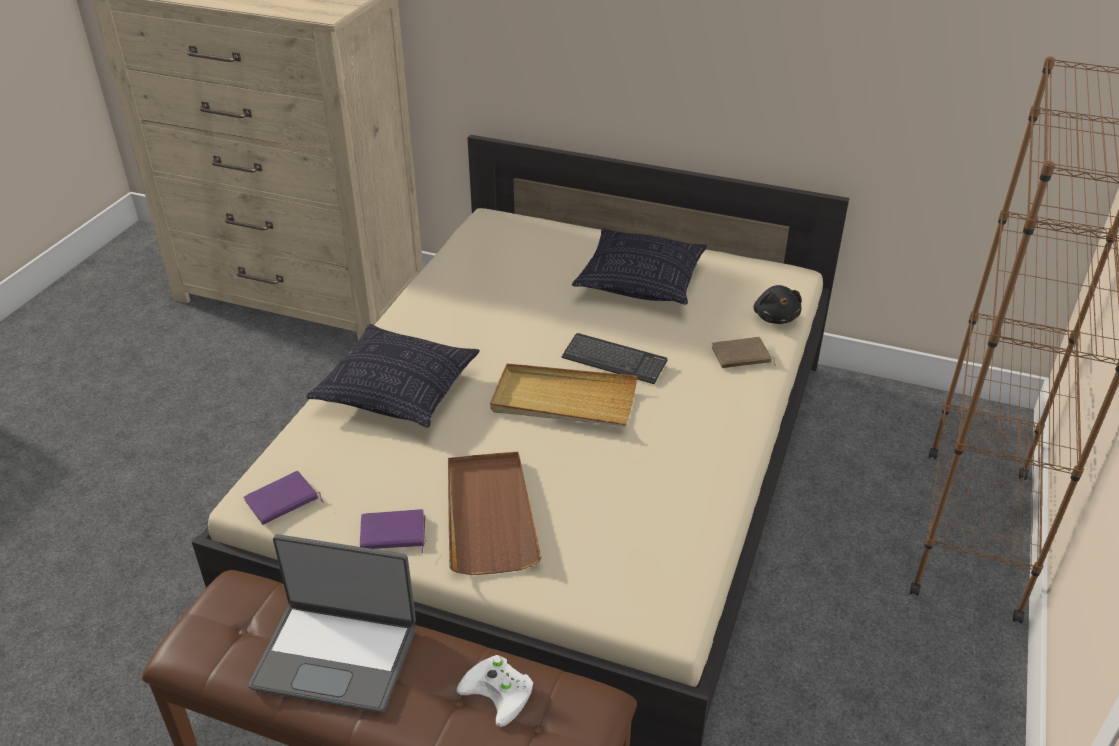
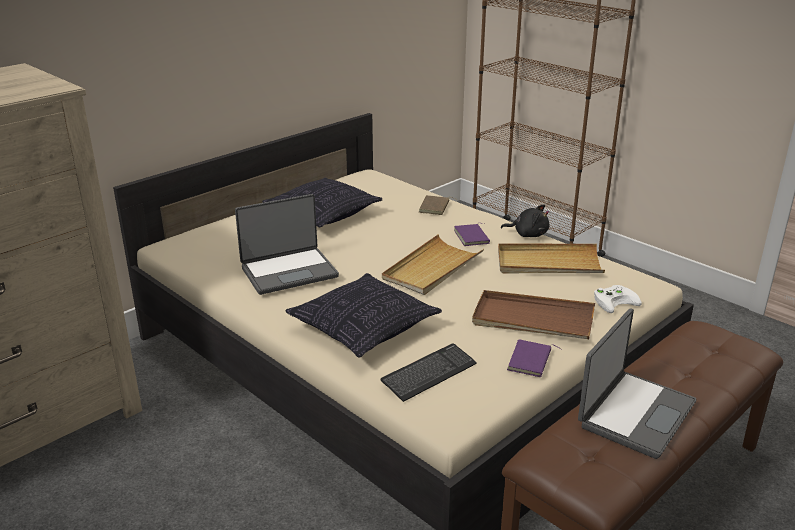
camera: 65 degrees left, 10 degrees down
(282, 502) = (464, 405): purple book -> purple book (473, 237)
(481, 304) = (289, 271): none -> laptop
(501, 691) = (685, 355): white game controller -> white game controller (615, 300)
(614, 360) = (404, 243): keyboard -> keyboard (429, 374)
(655, 497) = (548, 263): none -> beige tray
(775, 317) = (404, 189): black plush toy -> black plush toy (528, 234)

